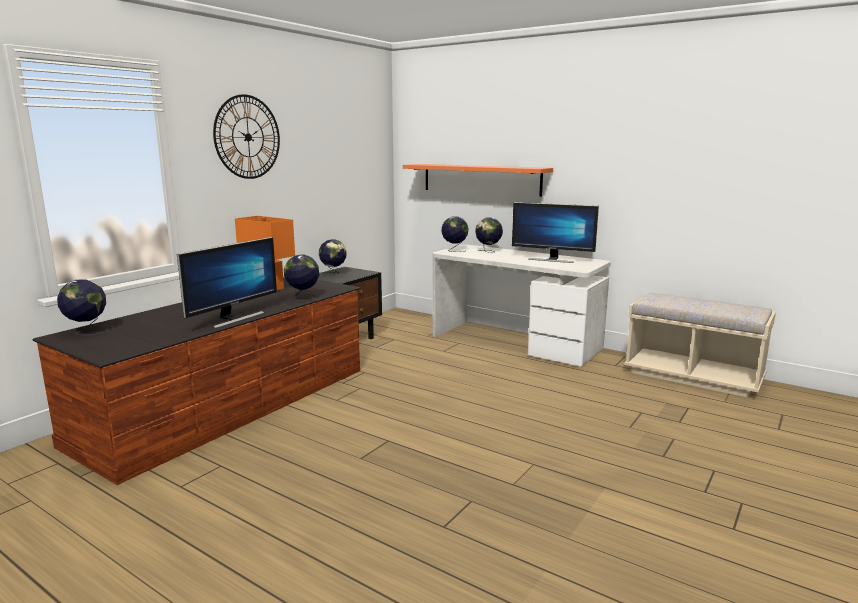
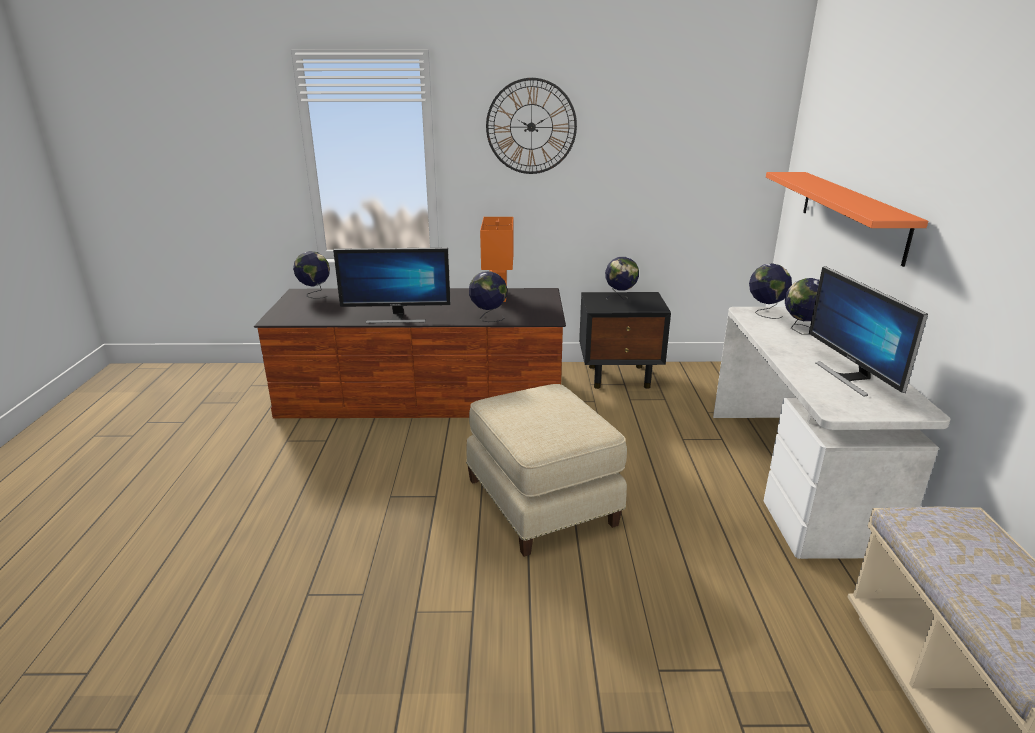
camera: 55 degrees right, 10 degrees up
(448, 407) = (543, 501): none -> beige ottoman

